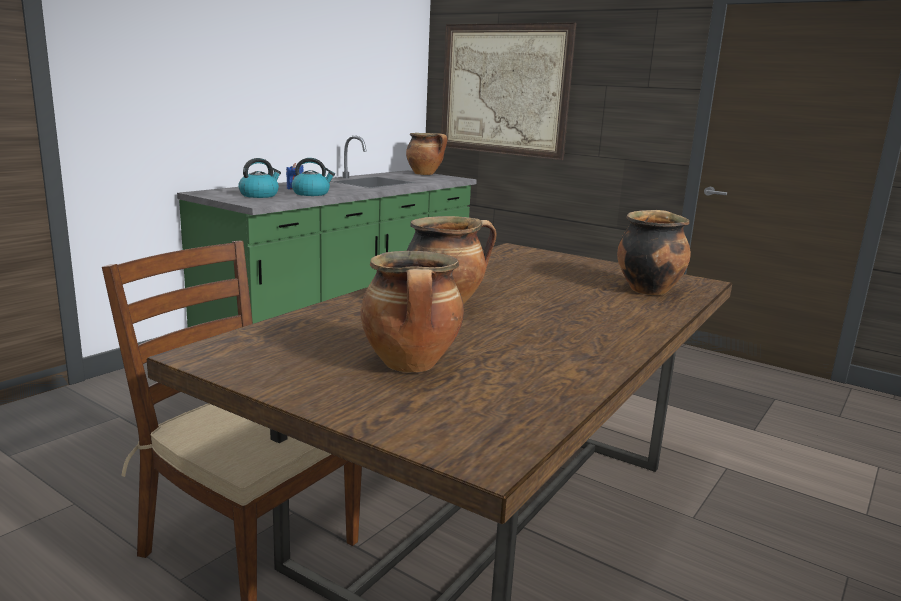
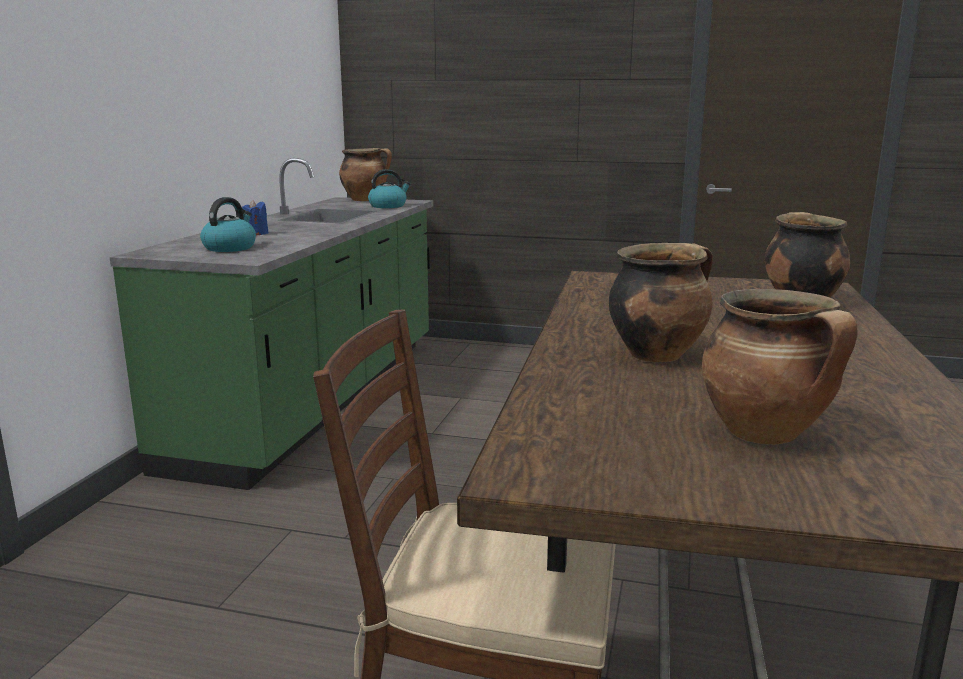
camera: 20 degrees left, 0 degrees up
(311, 193) = (290, 238): kettle -> kettle (388, 206)
(503, 90) = (449, 90): picture -> none

